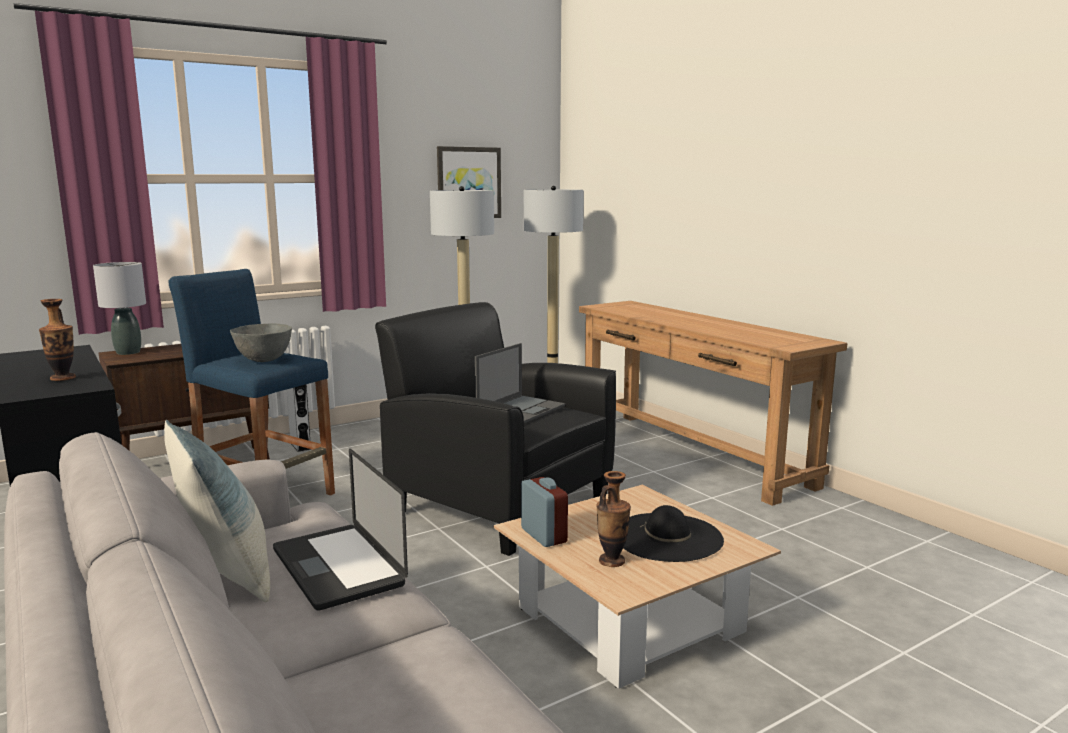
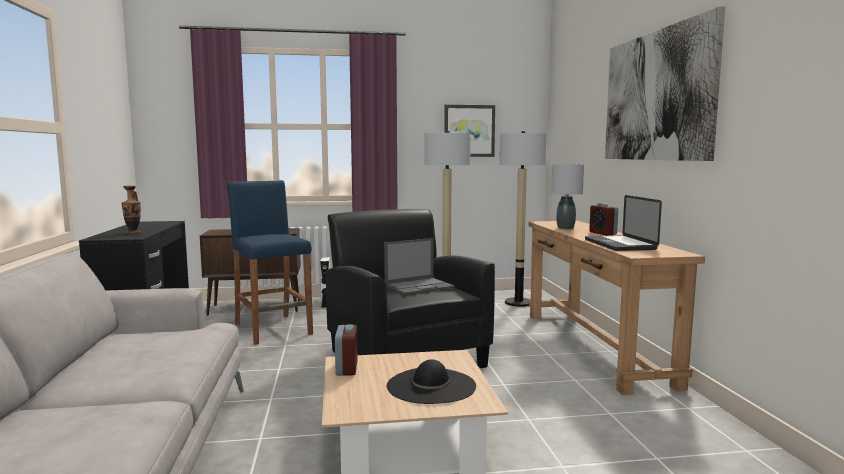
camera: 25 degrees right, 5 degrees down
(128, 352) = (222, 230): grey table lamp -> grey table lamp (565, 228)
(227, 574) = (109, 348): pillow -> none
(264, 360) = (269, 237): grey bowl -> none
(338, 567) = (165, 355): laptop -> laptop (619, 244)
(612, 561) = (367, 393): vase -> none
(696, 319) = (602, 233): none -> alarm clock
(764, 156) = (657, 96): none -> picture

